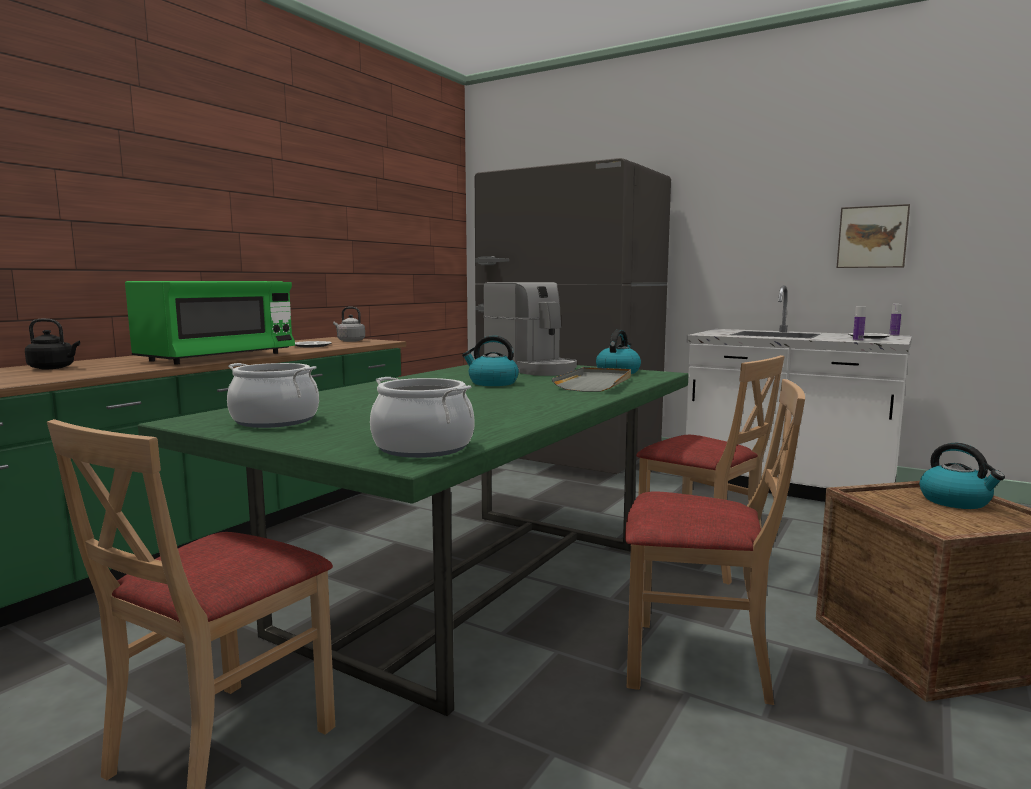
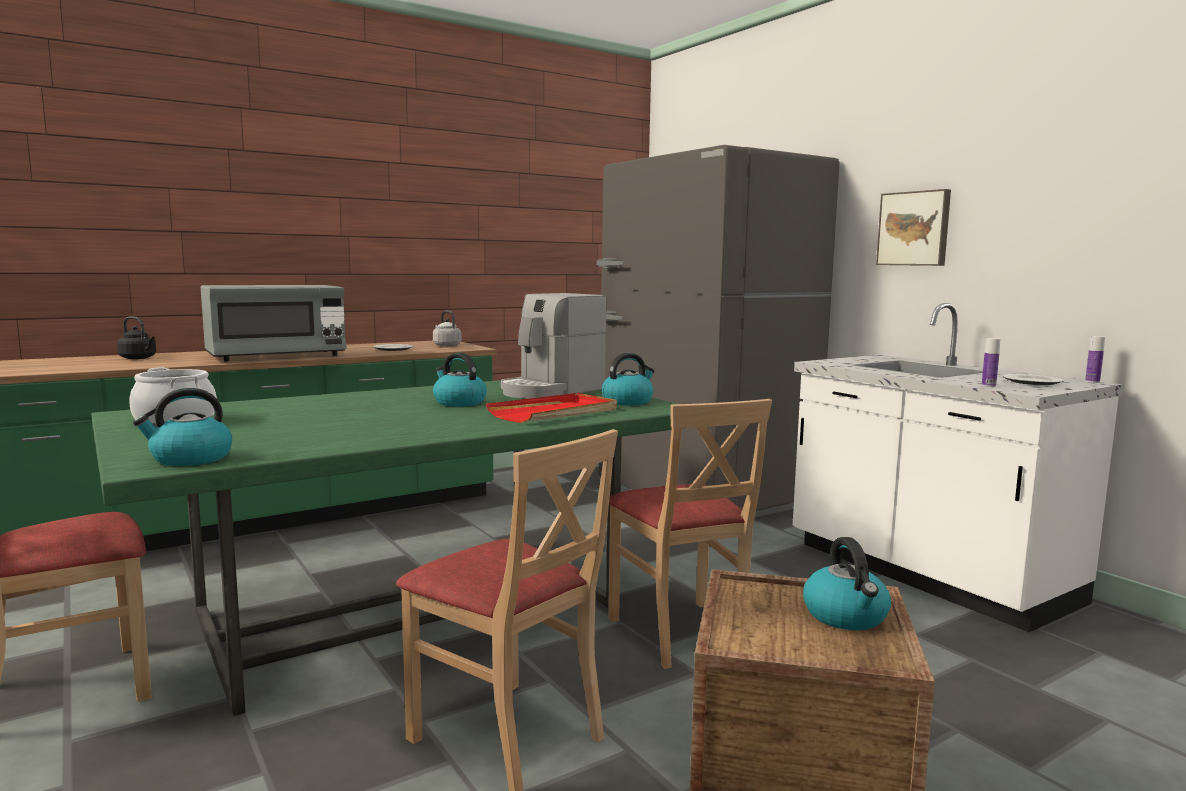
camera: 25 degrees right, 0 degrees up
(217, 357) = (276, 357): green microwave -> grey microwave
(423, 447) = (190, 459): cooking pot -> kettle
(532, 369) = (550, 390): coffee machine -> coffee machine turned 60 degrees clockwise
(595, 383) = (555, 412): grey tray -> red tray
(872, 237) = (1079, 239): picture -> picture (914, 228)

